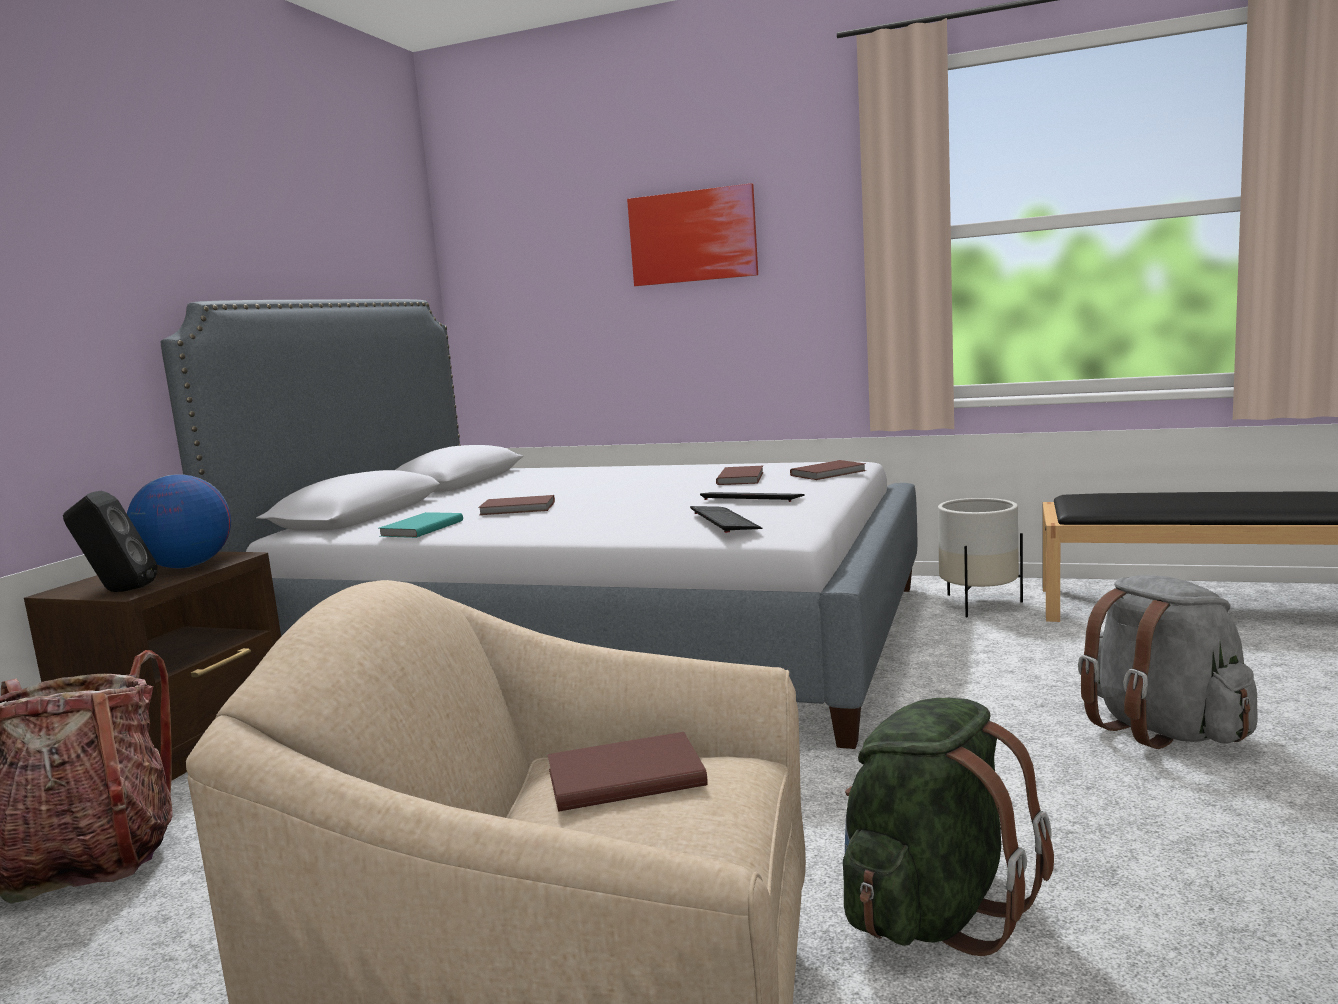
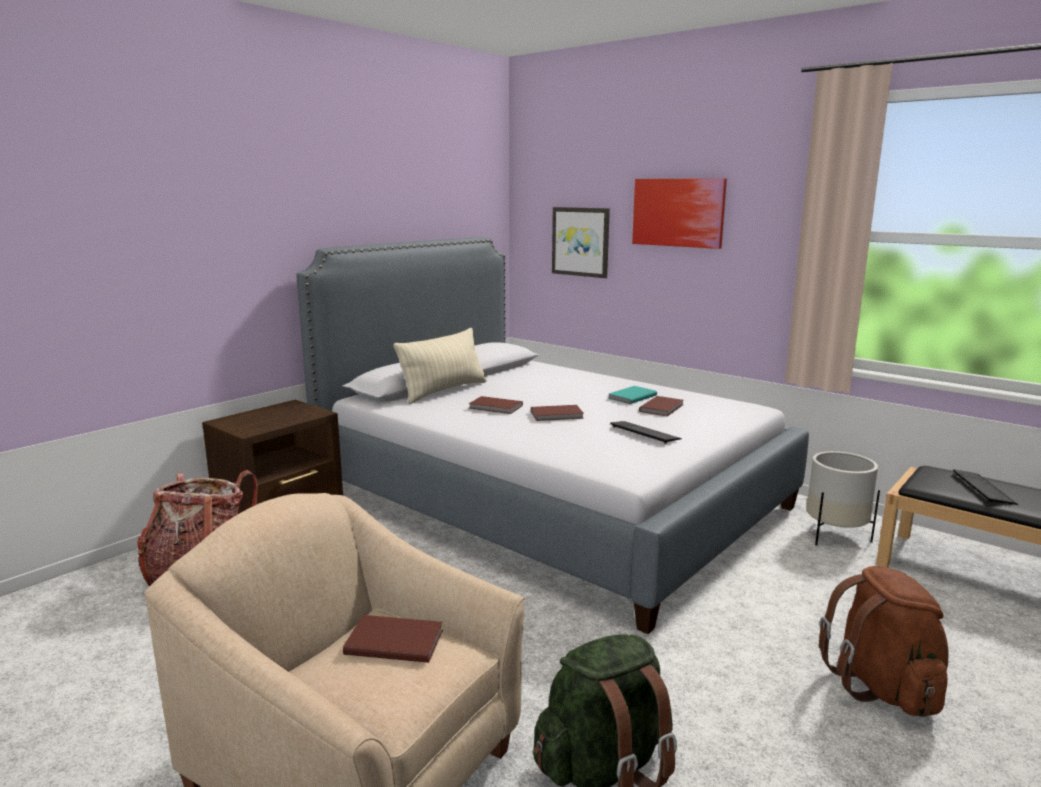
camera: 20 degrees right, 5 degrees up
(117, 591) = (244, 429): black speaker -> none
(187, 566) = (290, 415): globe -> none
(419, 507) = (444, 391): none -> beige pillow
(420, 528) = (427, 413): turquoise book -> turquoise book (631, 397)
(556, 295) = (580, 241): none -> picture
(724, 520) = (601, 454): keyboard -> keyboard (983, 488)
(830, 473) = (726, 417): brown book -> brown book (557, 415)
(1162, 730) = (882, 686): grey backpack -> brown backpack

